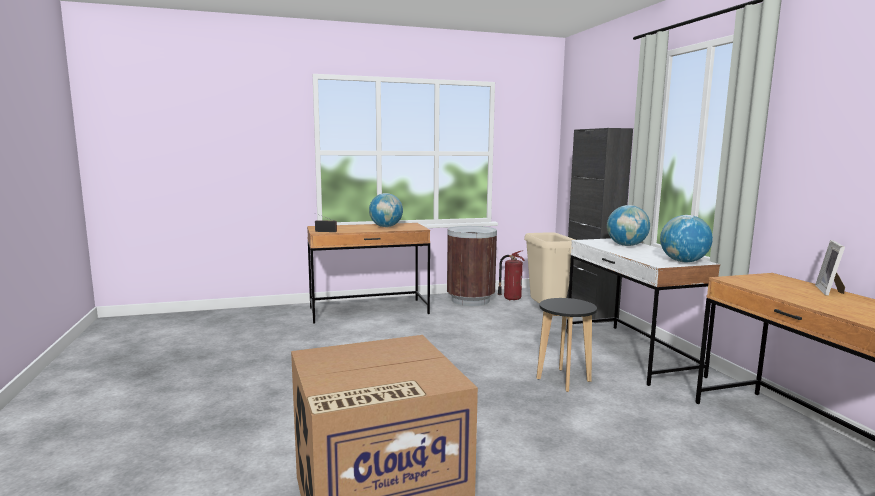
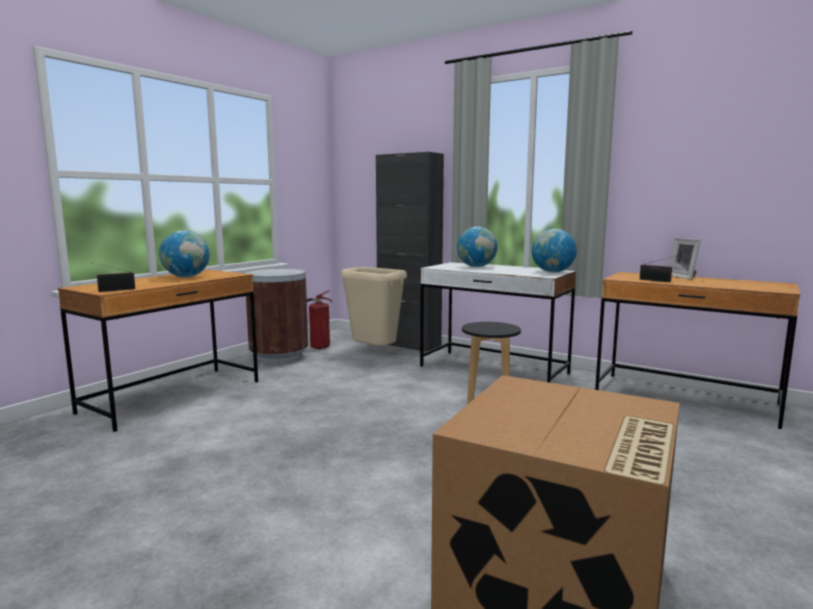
camera: 40 degrees left, 0 degrees up
(768, 289) = (656, 280): none -> radio

